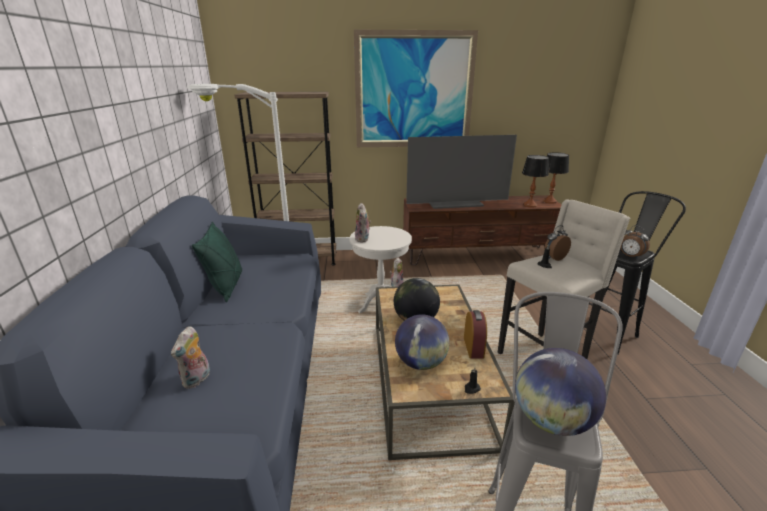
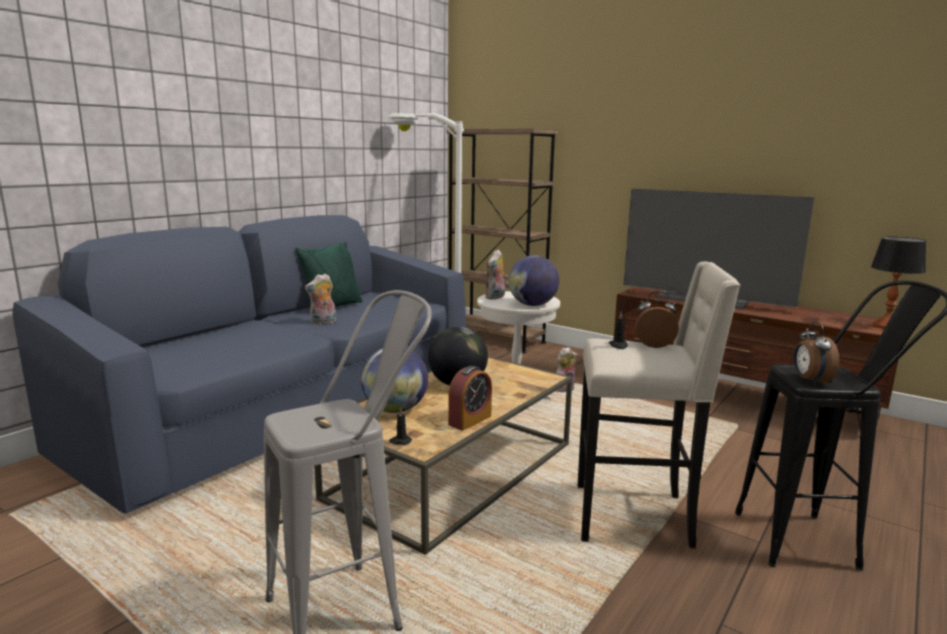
camera: 40 degrees right, 10 degrees down
(197, 380) = (211, 345): plush toy -> plush toy (323, 323)
(414, 91) = (668, 130): picture -> none
(529, 205) = (831, 322): table lamp -> none
(551, 420) = (317, 419): globe -> globe (532, 305)

